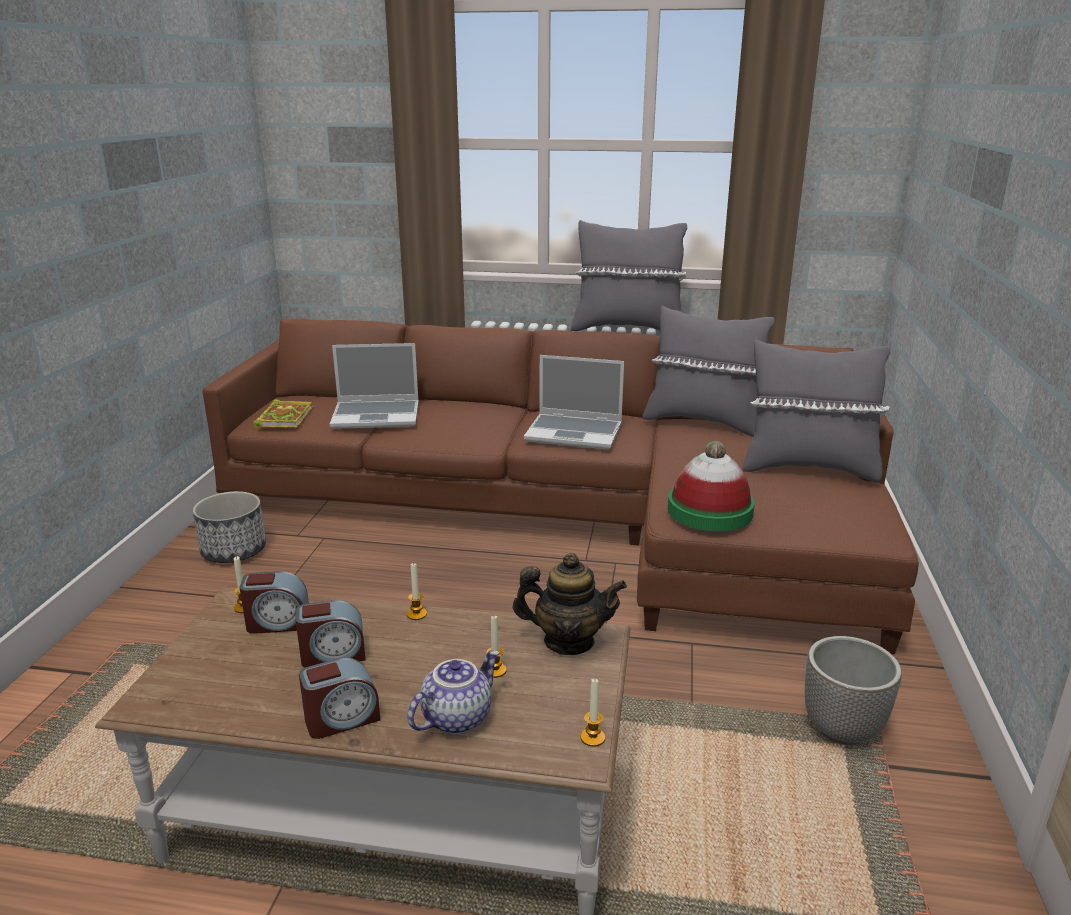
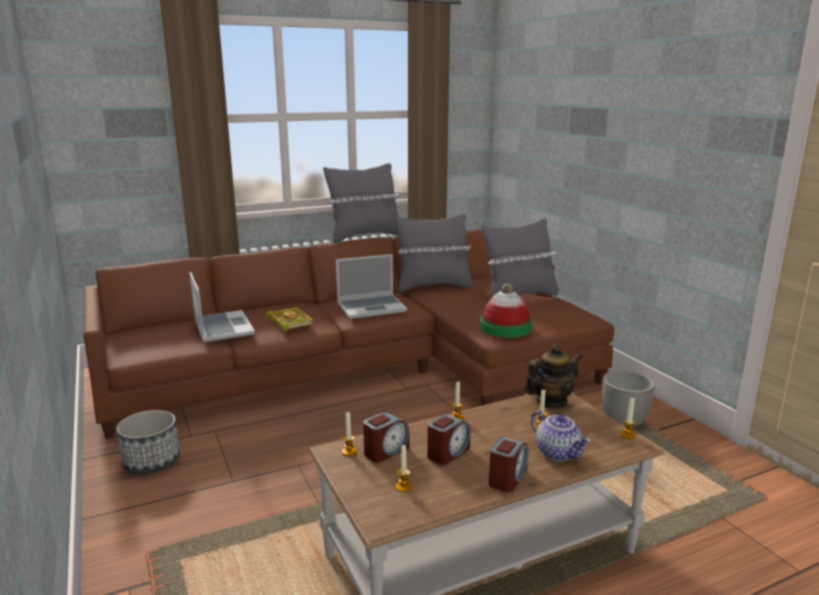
camera: 35 degrees left, 5 degrees down
(225, 674) = (403, 487): none -> candle
(284, 417) = (147, 345): book -> book (289, 321)
(377, 416) = (222, 327): laptop -> laptop turned 75 degrees counterclockwise
(456, 717) = (558, 453): teapot -> teapot turned 135 degrees clockwise

